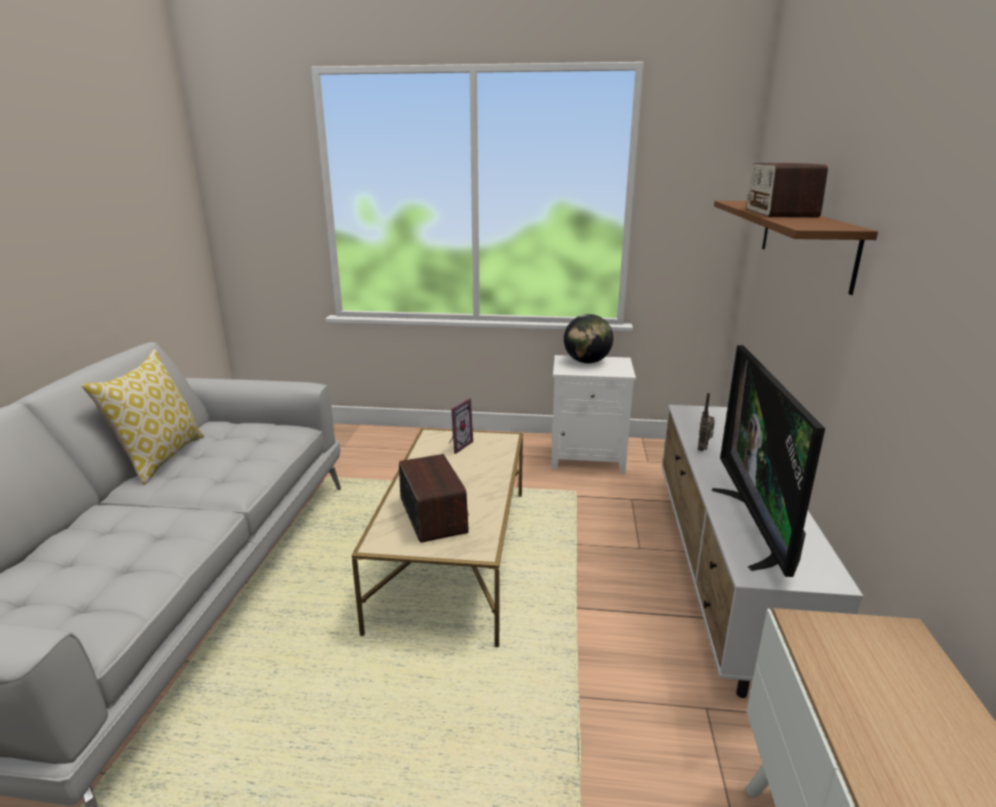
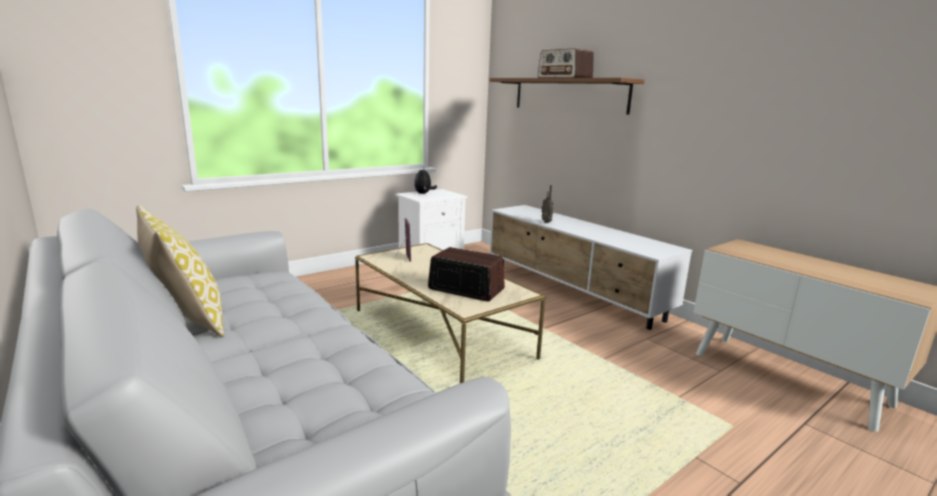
camera: 45 degrees left, 5 degrees down
(586, 362) = (423, 193): globe -> plush toy
(757, 527) = (624, 241): television -> none

